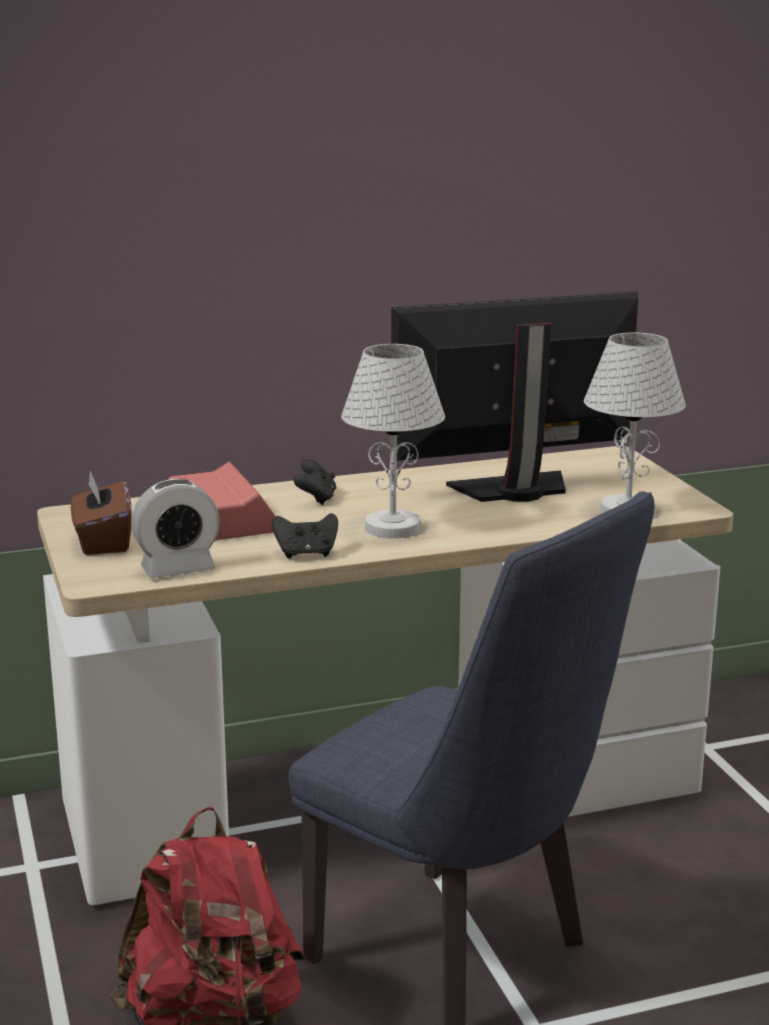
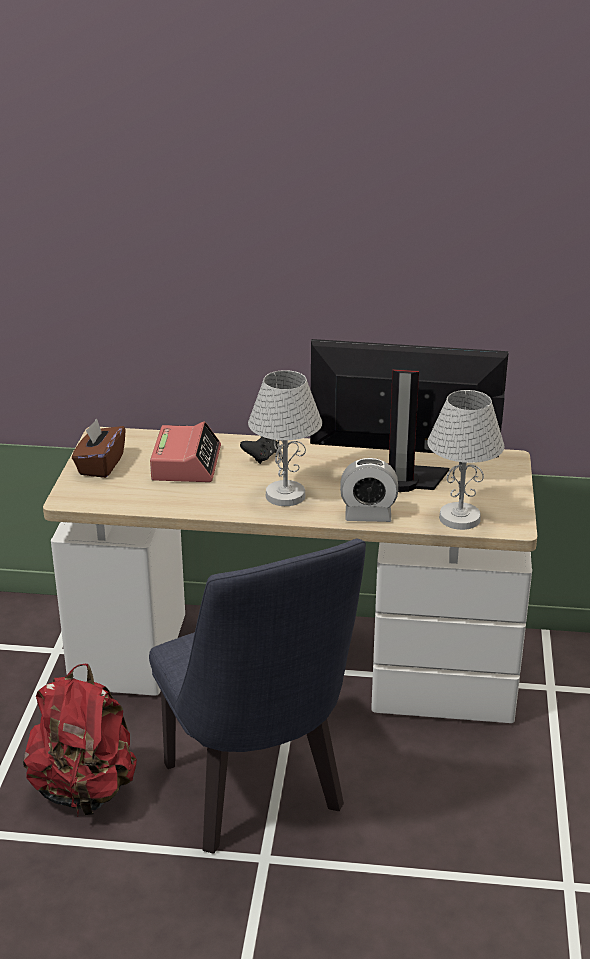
camera: 25 degrees right, 10 degrees up
(178, 569) = (123, 500): alarm clock -> alarm clock (368, 515)
(306, 554) = (210, 506): black game controller -> none

